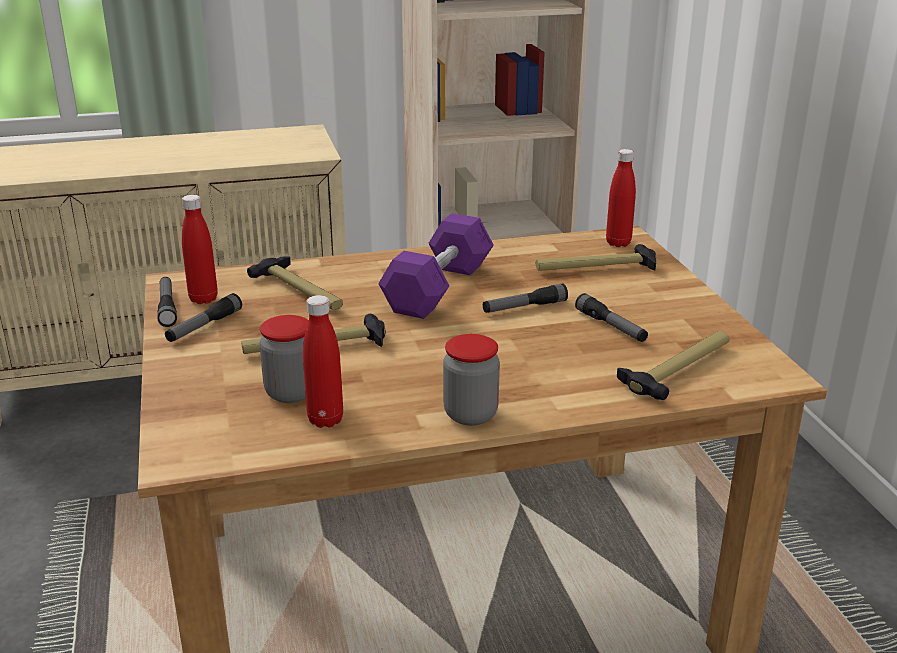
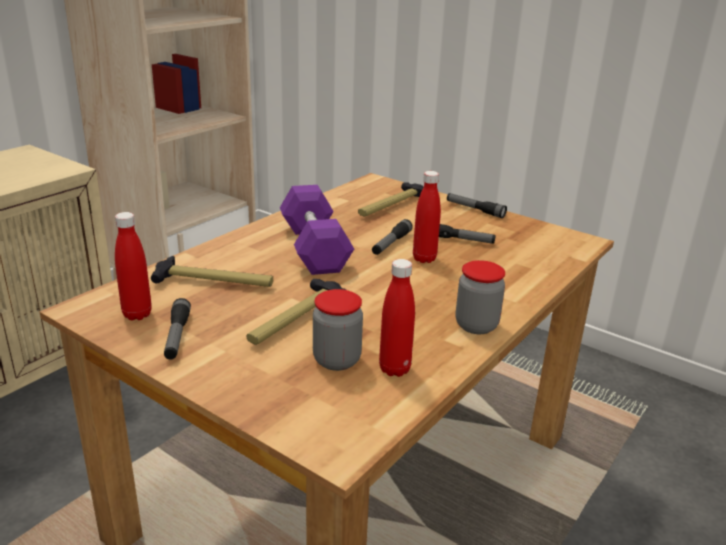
camera: 40 degrees left, 0 degrees up
(167, 307) = (113, 332): flashlight -> flashlight (475, 210)
(618, 243) = (378, 186): red bottle -> red bottle (424, 259)
(679, 370) = (535, 254): hammer -> none

